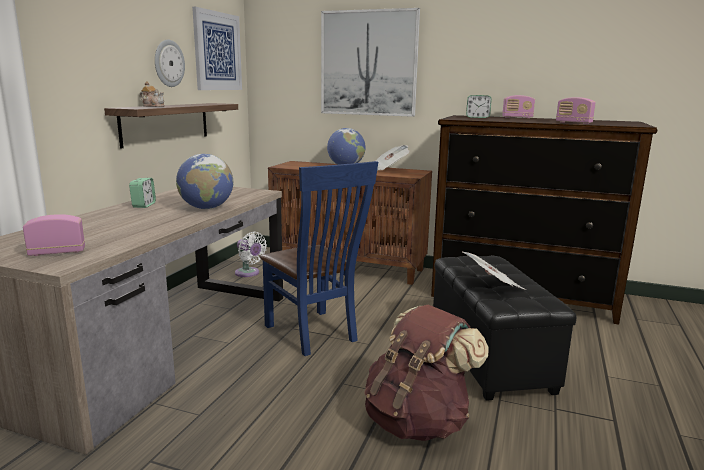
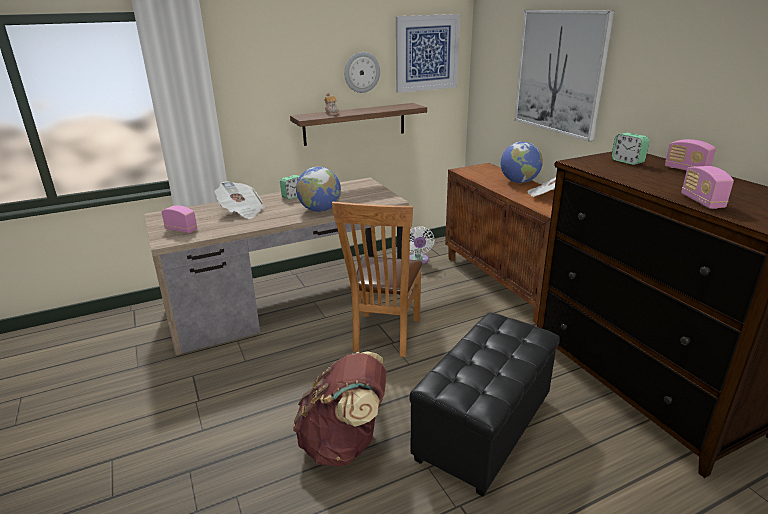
camera: 45 degrees right, 10 degrees up
(314, 334) = (384, 336): blue chair -> brown chair
(492, 286) = (465, 363): newspaper -> newspaper (241, 211)

